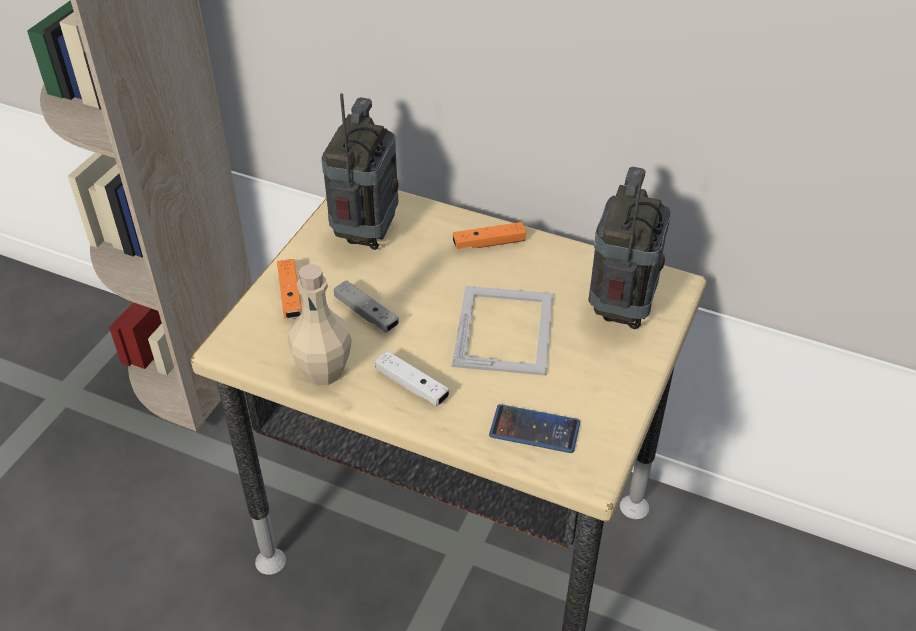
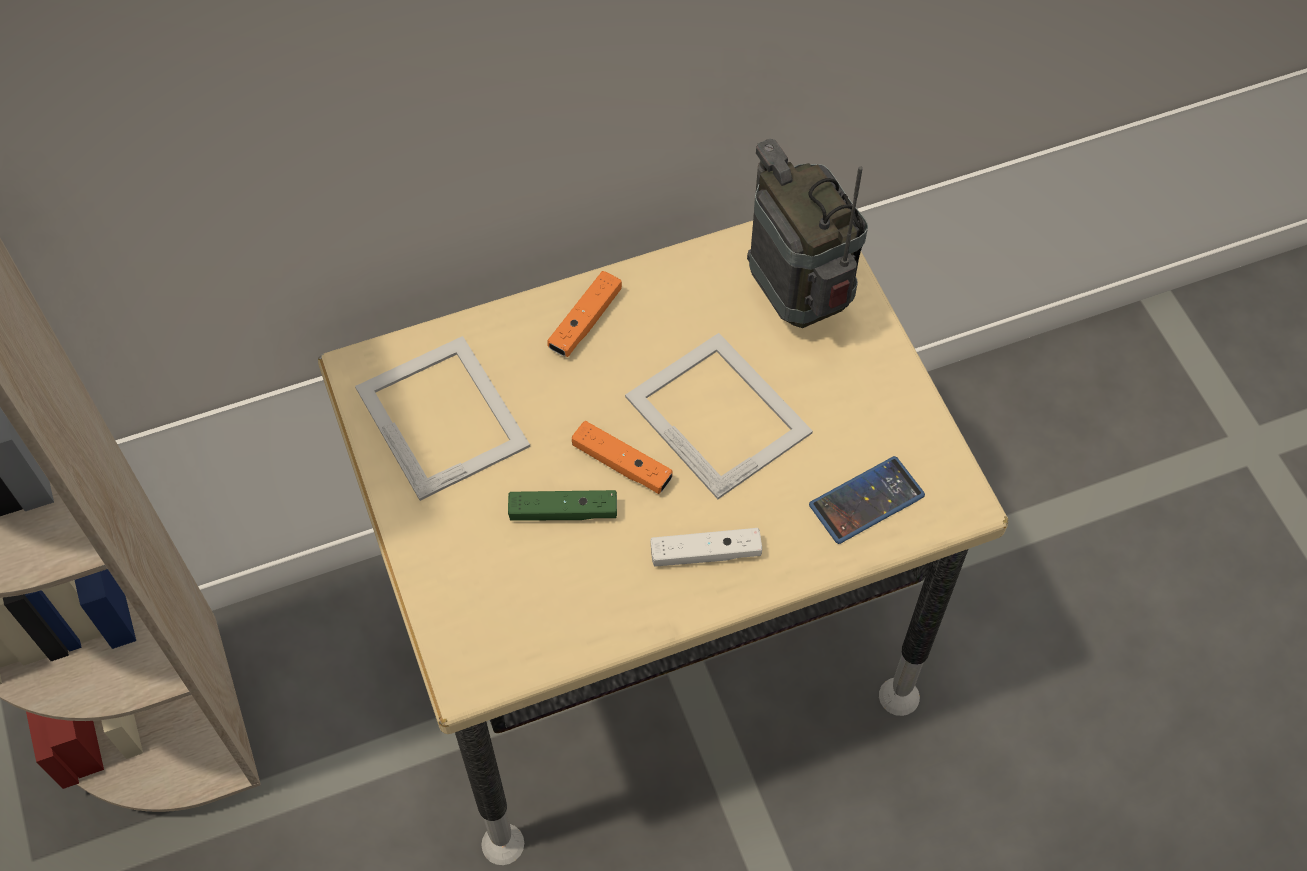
camera: 45 degrees left, 15 degrees up
(290, 296) = (457, 559): orange game controller -> orange game controller (622, 464)
(323, 371) = (602, 614): beige bottle -> none
(366, 234) = (442, 414): radio -> picture frame
(366, 314) = (563, 512): grey game controller -> green game controller

